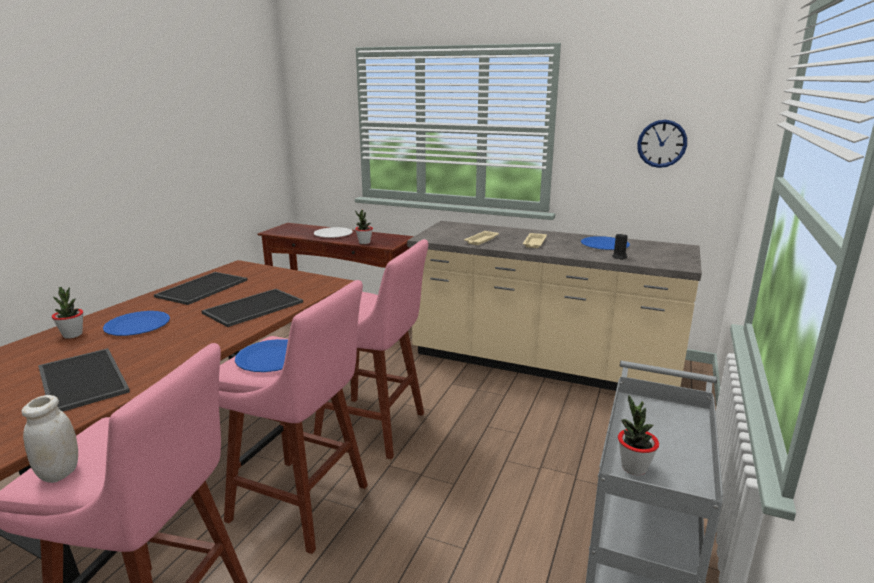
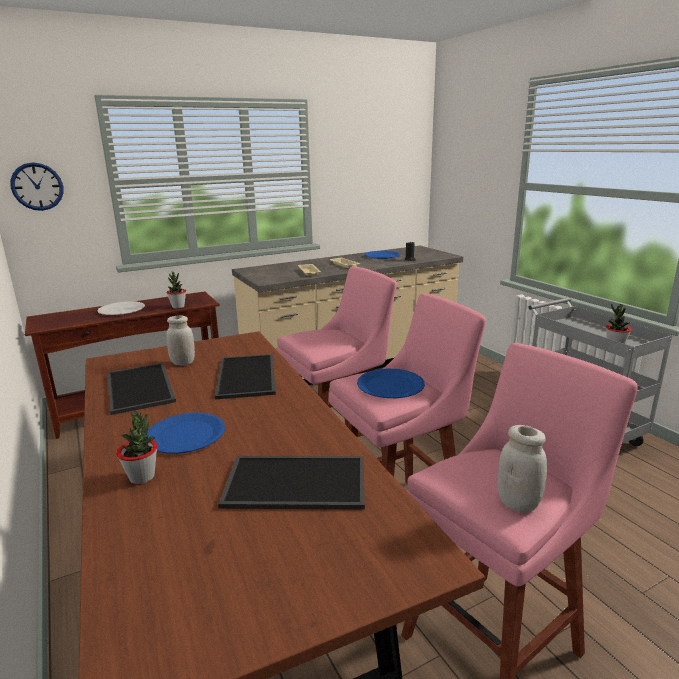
camera: 50 degrees left, 0 degrees up
(258, 283) = (183, 363): none -> white jar
(662, 143) = (382, 177): wall clock -> wall clock (37, 186)

